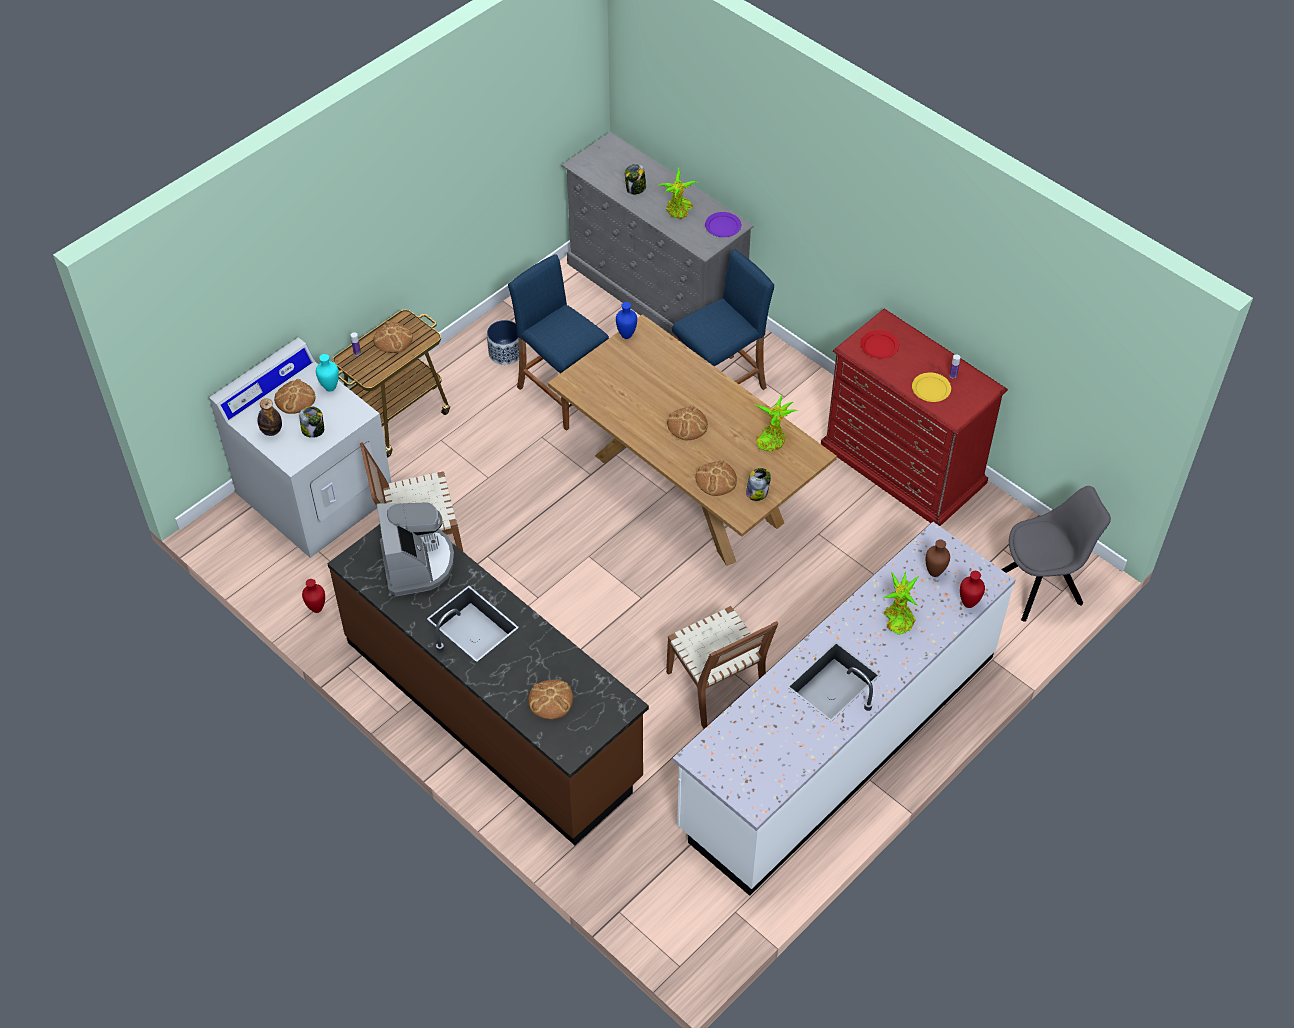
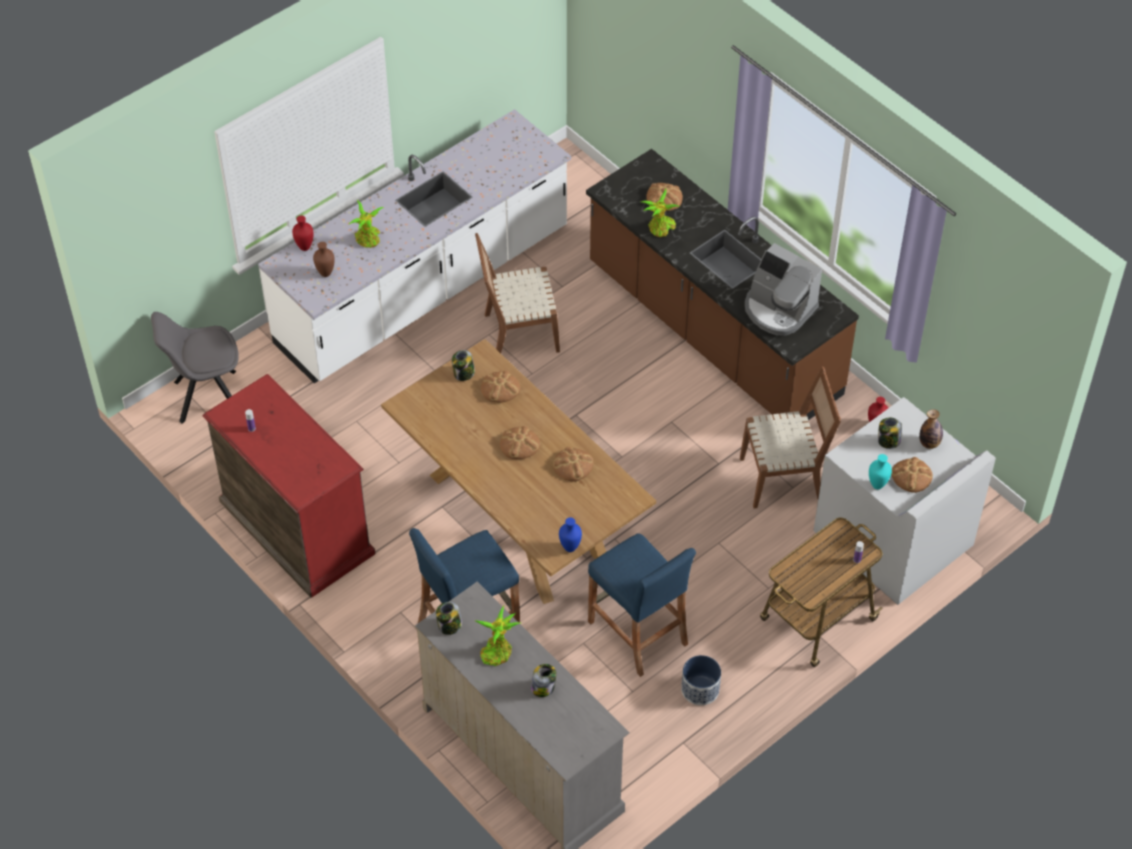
camera: 175 degrees left, 0 degrees up
(393, 339) = (820, 572): bread -> bread (573, 465)
(417, 563) = (778, 309): coffee machine -> coffee machine turned 45 degrees counterclockwise
(717, 689) = (517, 334): chair -> chair turned 75 degrees counterclockwise
(722, 226) = (449, 626): purple plate -> jar
(772, 439) = (439, 424): potted plant -> potted plant (660, 229)
(879, 345) = (315, 466): red plate -> none
(931, 388) = (278, 416): yellow plate -> none

